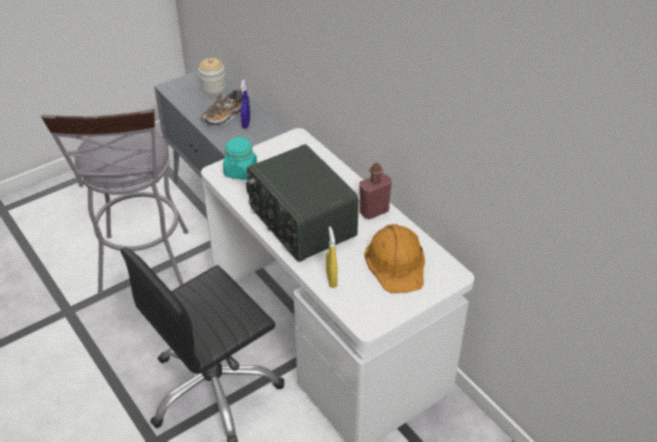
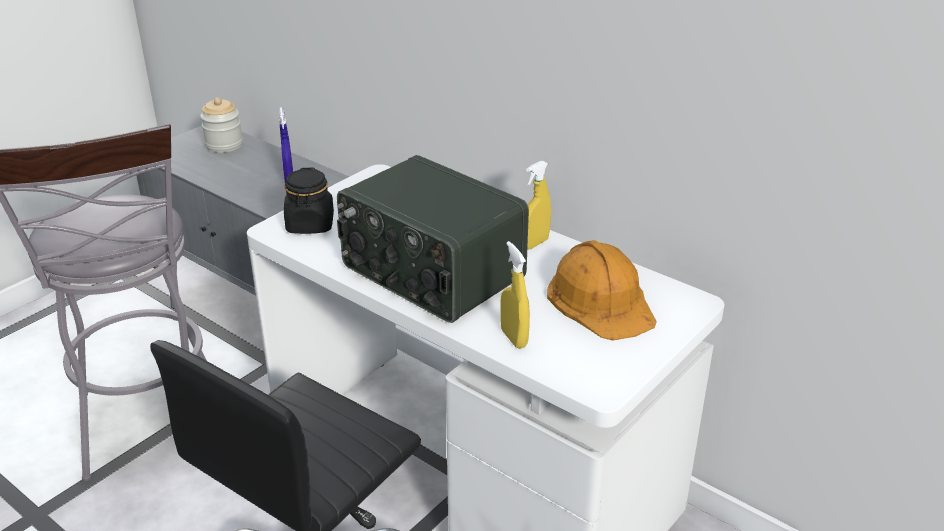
camera: 15 degrees left, 10 degrees down
(224, 116) = (252, 174): shoe -> none
(240, 171) = (310, 225): turquoise jar -> black jar
(374, 211) = (534, 244): red bottle -> yellow spray bottle

